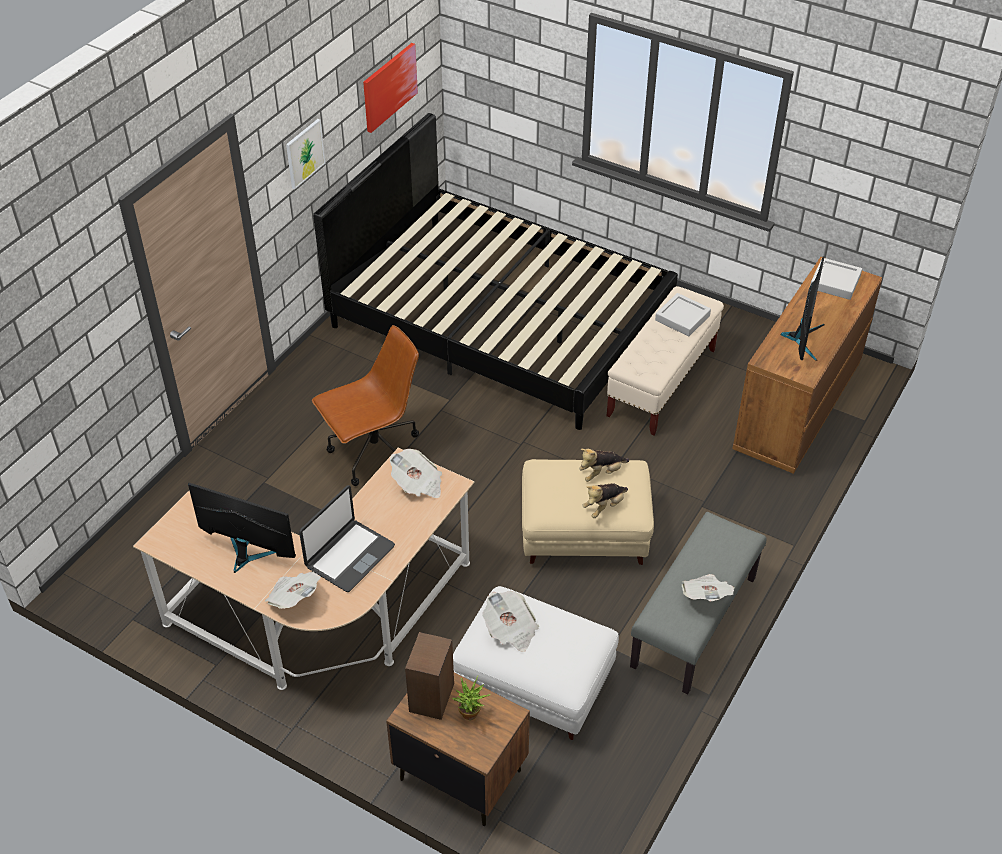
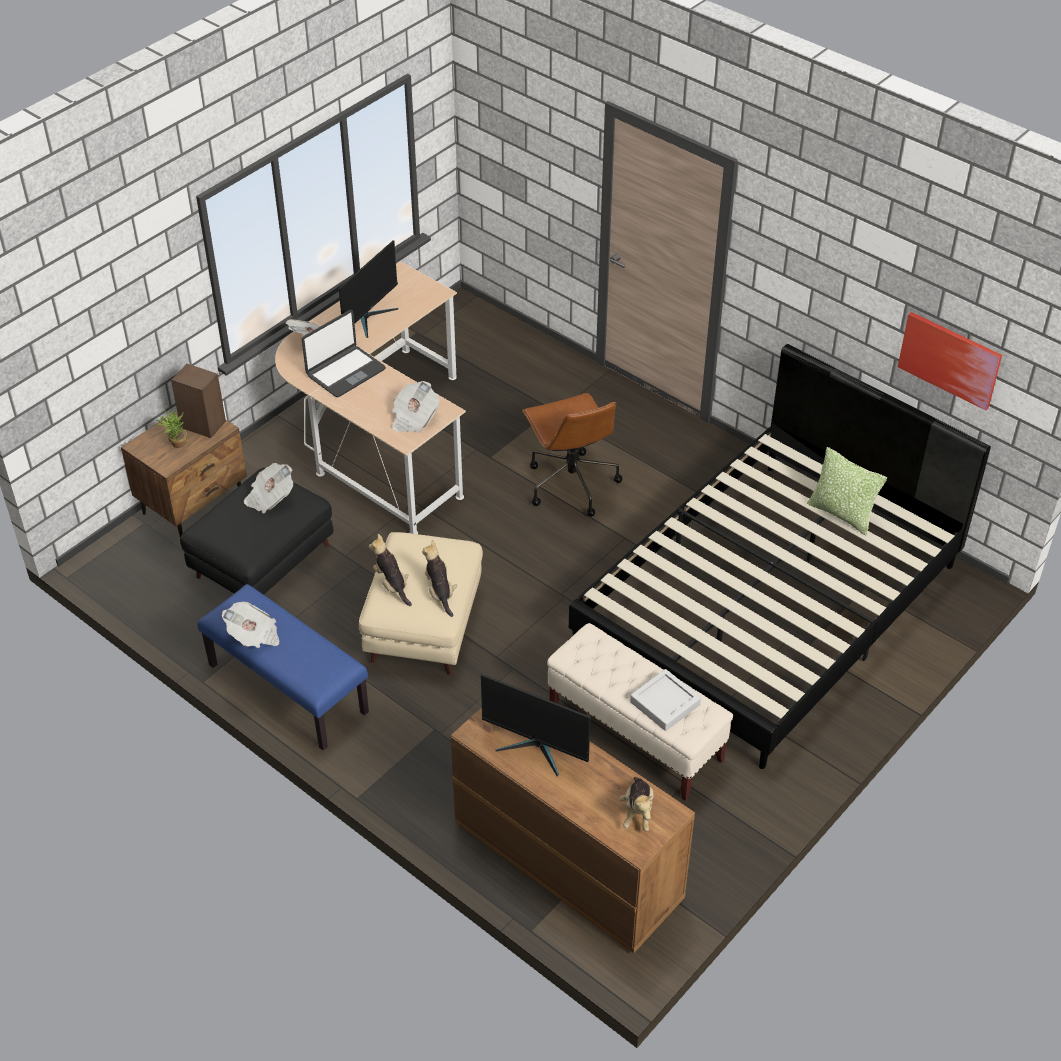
camera: 100 degrees right, 0 degrees up
(304, 153) = (807, 287): picture -> none
(349, 556) = (345, 372): laptop -> laptop turned 90 degrees counterclockwise
(434, 247) = (841, 514): none -> pillow
(533, 684) = (262, 561): white ottoman -> black ottoman
(694, 623) = (286, 689): grey bench -> blue bench
(835, 282) = (637, 812): grey tray -> plush toy

